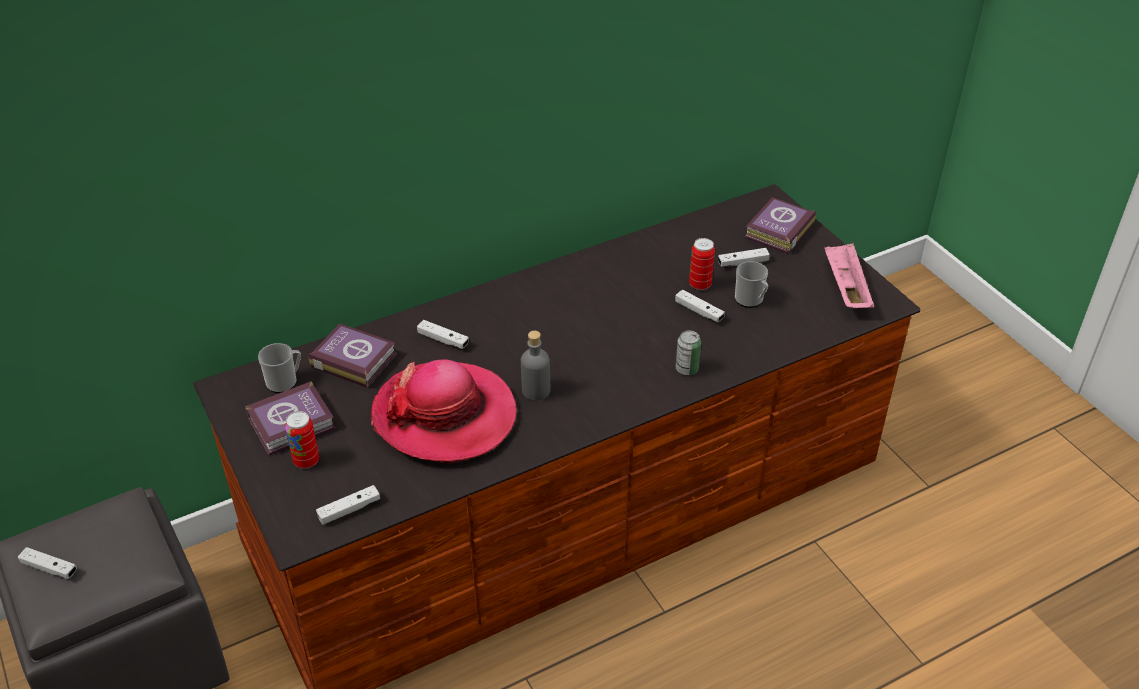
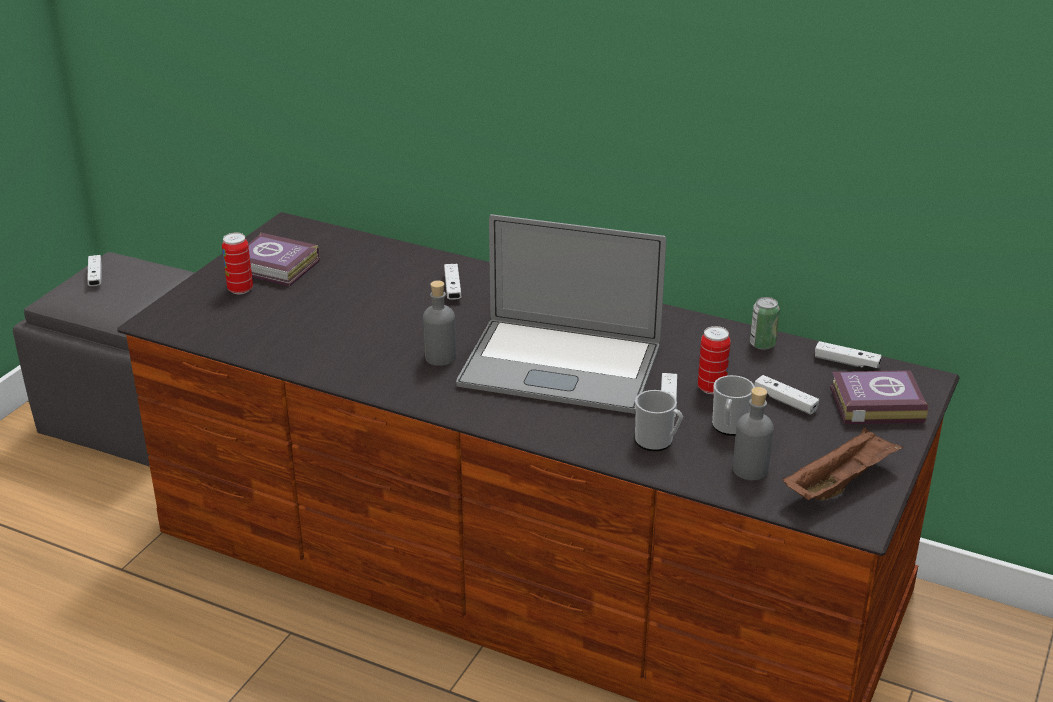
camera: 55 degrees right, 10 degrees down
(285, 381) = (320, 244): mug -> mug (657, 442)
(349, 510) = (204, 329): white game controller -> white game controller (846, 362)
(353, 359) = (379, 260): book -> none
(445, 415) = (358, 326): hat -> none
(607, 337) = (560, 366): none -> laptop
(686, 369) = (570, 426): can -> can (762, 344)
(802, 316) = (750, 469): none -> grey bottle
(845, 288) = (839, 483): pink tray -> brown tray

